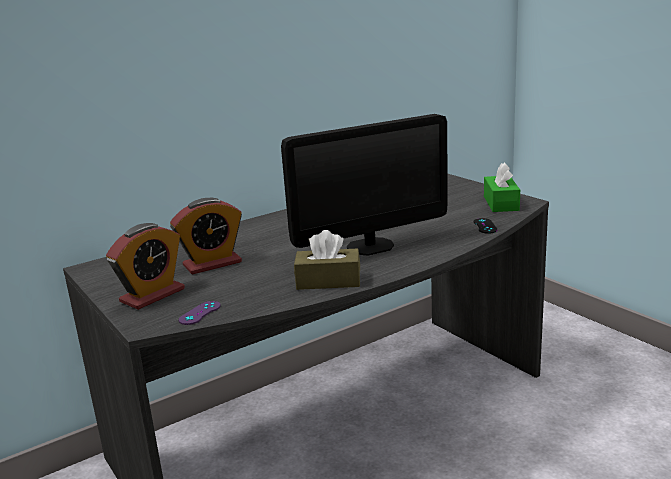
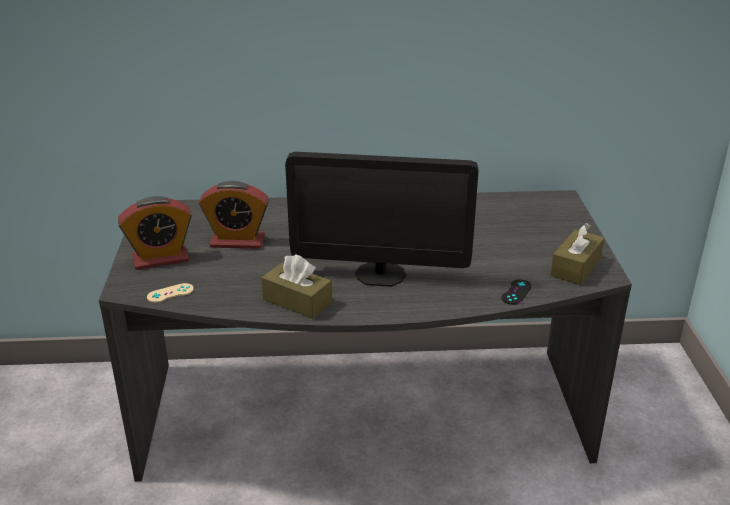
camera: 30 degrees right, 10 degrees up
(200, 313) = (170, 293): purple game controller -> beige game controller
(501, 203) = (575, 267): green tissue box -> brown tissue box

